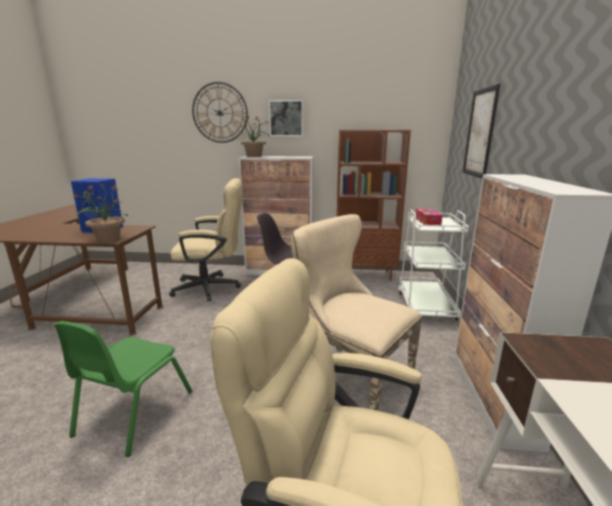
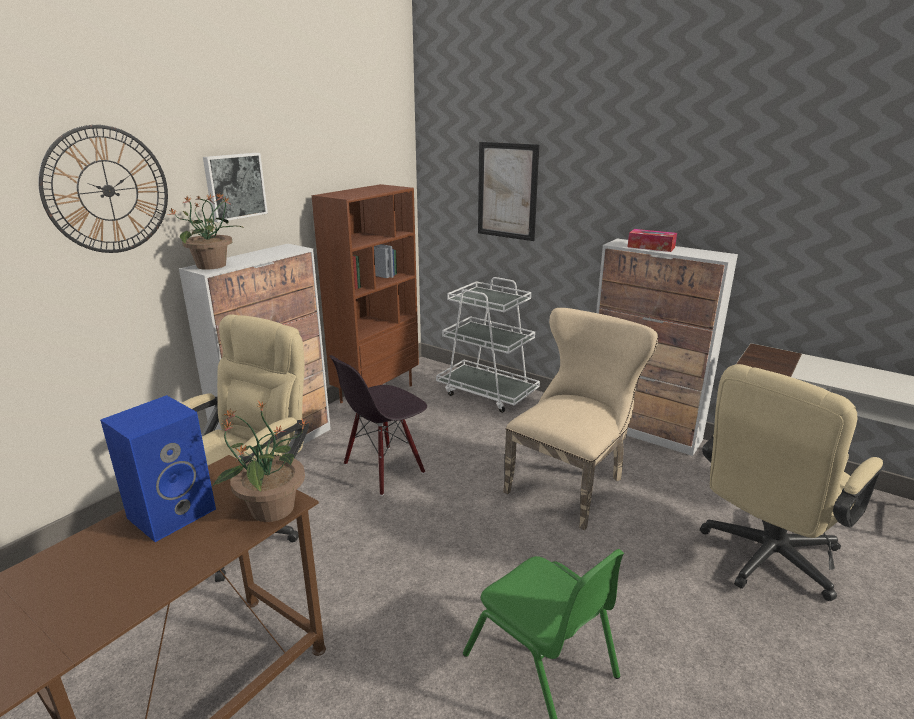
camera: 60 degrees left, 5 degrees up
(349, 374) = (571, 483): beige chair -> beige chair turned 150 degrees clockwise
(427, 221) = (479, 298): tissue box -> tissue box (651, 247)

